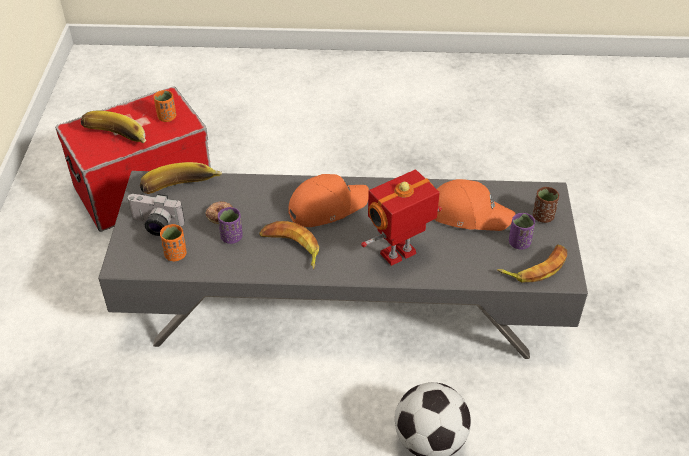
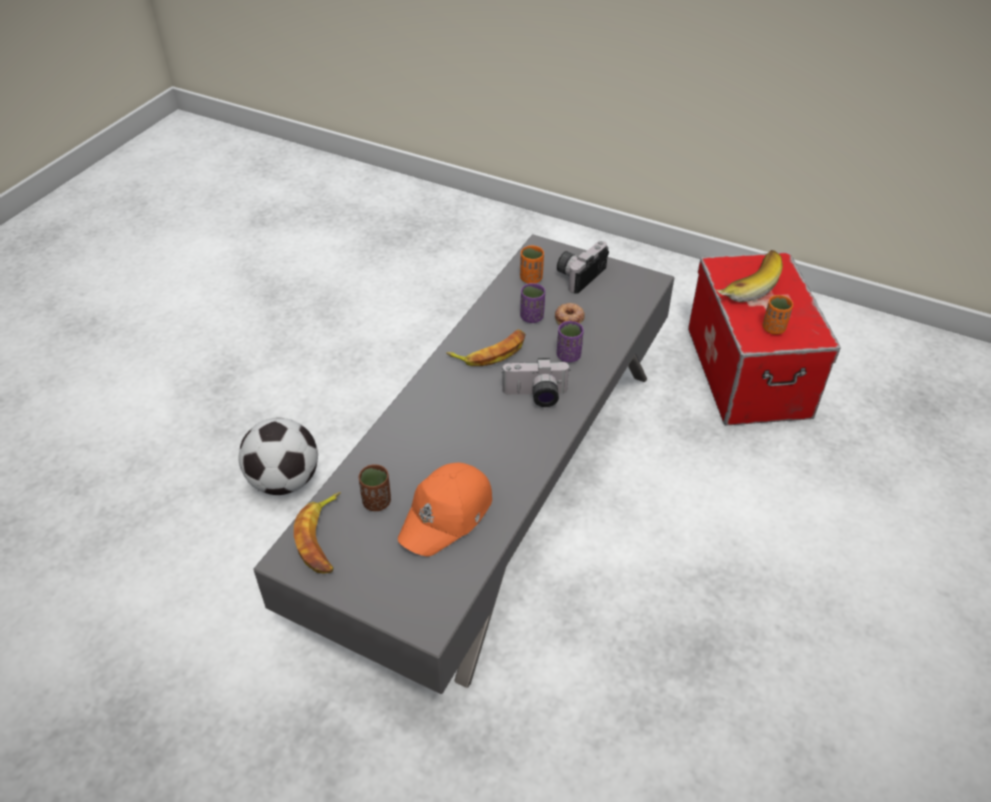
camera: 115 degrees right, 0 degrees up
(181, 190) = (623, 300): banana -> none
(327, 206) = (535, 396): orange cap -> camera
(399, 255) = (425, 427): toy robot -> none
(519, 243) = (368, 541): purple cup -> purple cup (568, 356)
(543, 216) = (393, 590): brown cup -> brown cup (377, 502)

